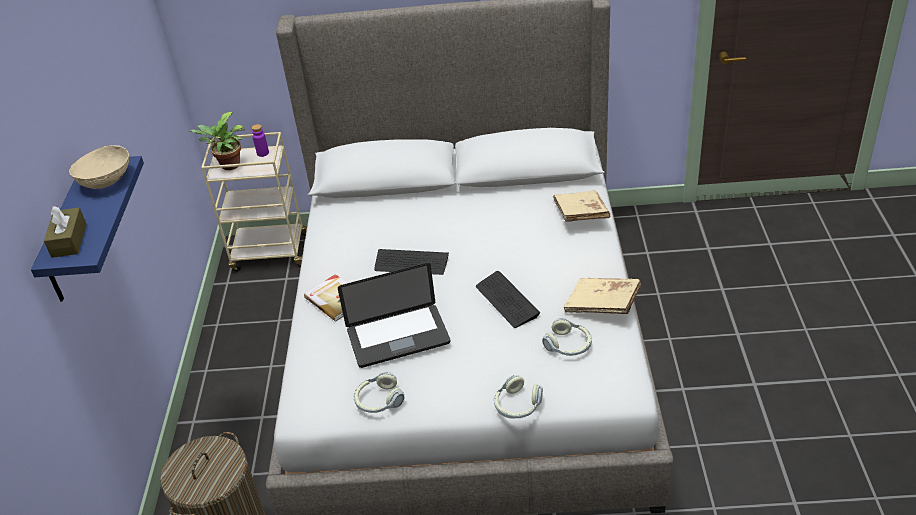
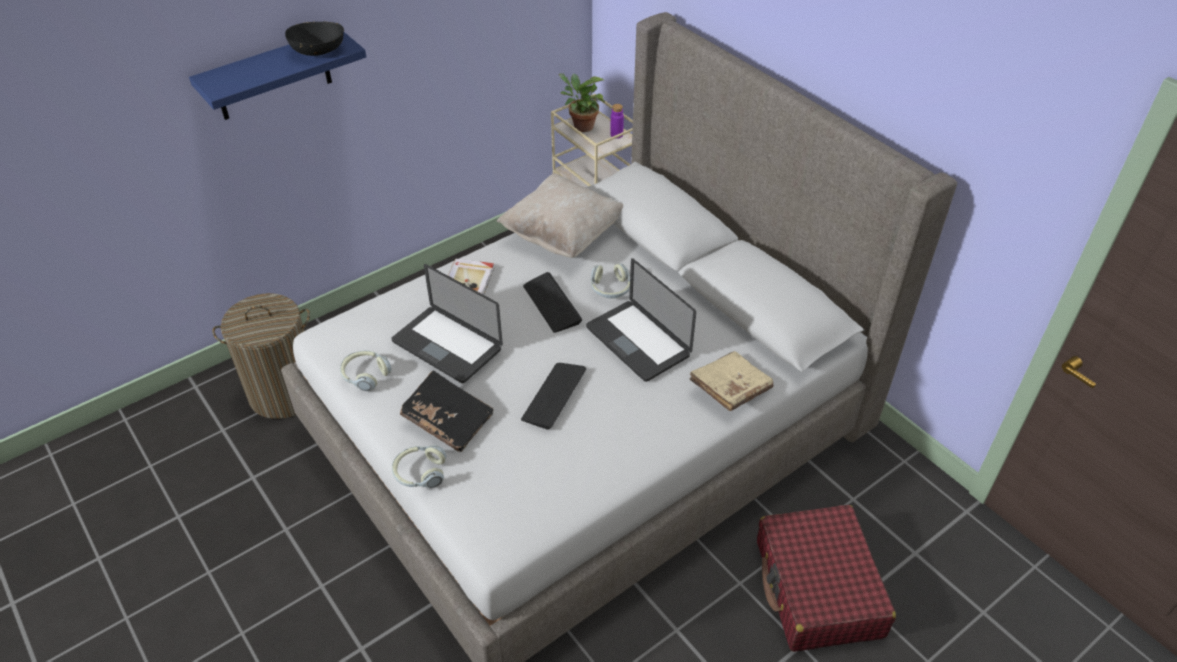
camera: 50 degrees right, 5 degrees up
(69, 240) = (232, 74): brown tissue box -> none
(106, 180) = (318, 51): beige bowl -> black bowl
(341, 228) = (563, 235): none -> beige pillow
(476, 369) = (448, 420): none -> black book
(495, 237) = (637, 342): none -> laptop
(568, 345) = (527, 473): headphones -> headphones (610, 289)
(602, 305) = (605, 472): beige book -> none
(702, 304) = (818, 589): none -> red suitcase

